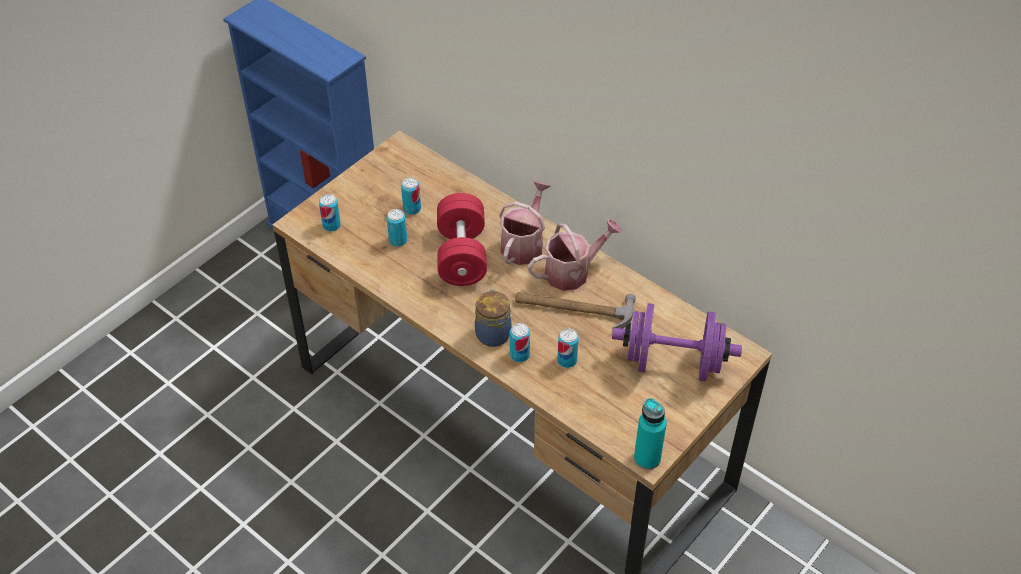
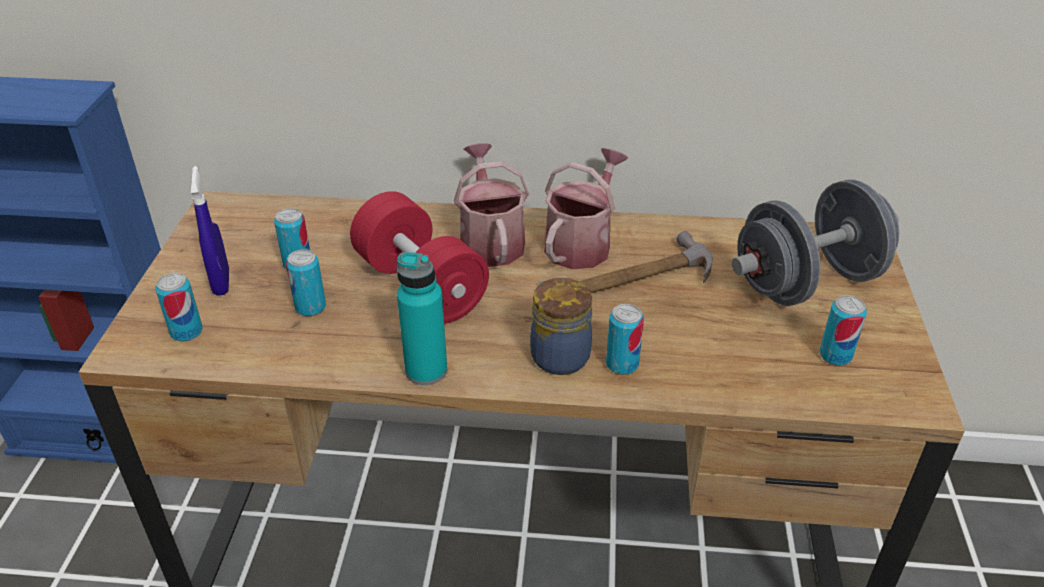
camera: 35 degrees left, 10 degrees down
(367, 202) = (221, 283): none -> blue spray bottle
(567, 360) = (687, 340): can -> can (835, 355)
(647, 458) = (917, 403): turquoise bottle -> turquoise bottle (426, 371)
(673, 363) = (807, 283): purple dumbbell -> grey dumbbell

